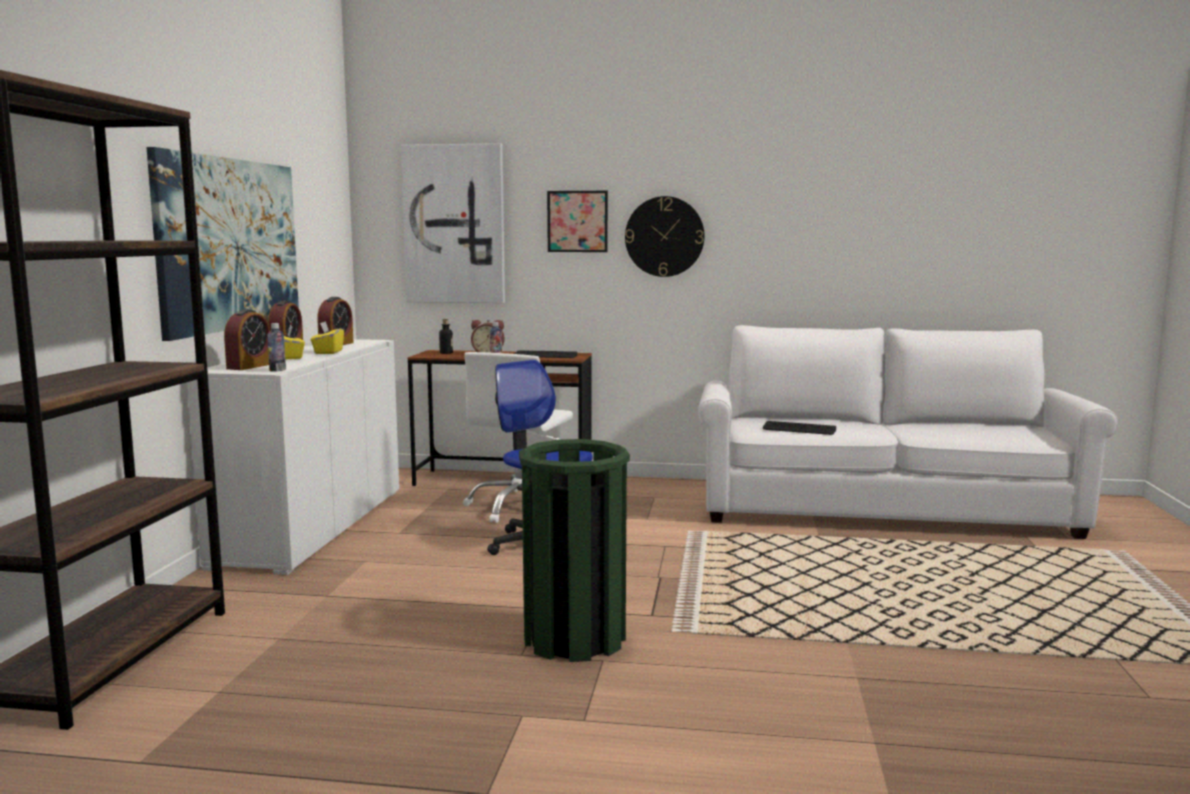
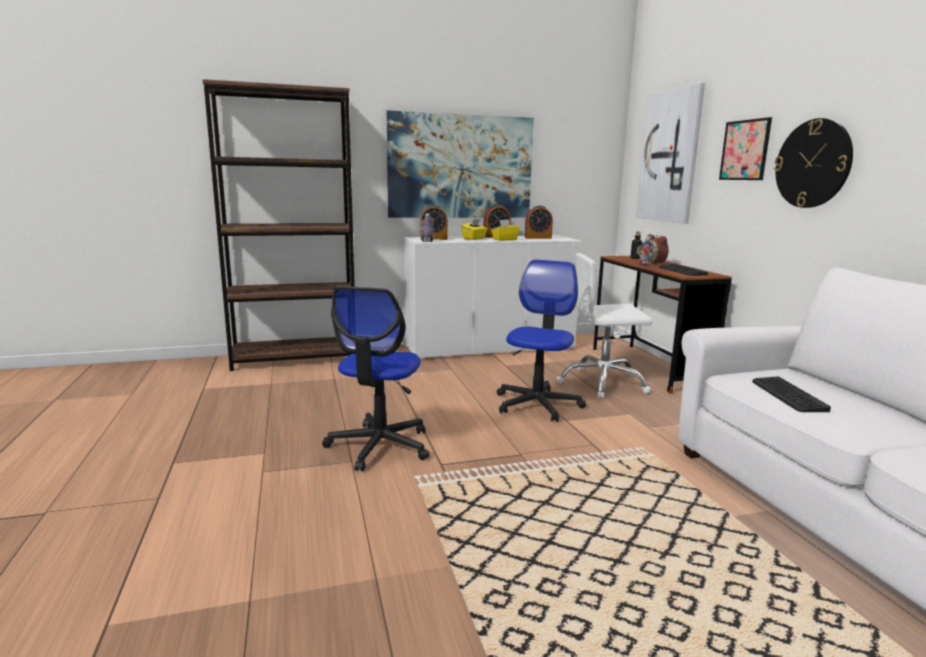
camera: 65 degrees right, 5 degrees up
(574, 639) = (379, 446): green trash can -> office chair

